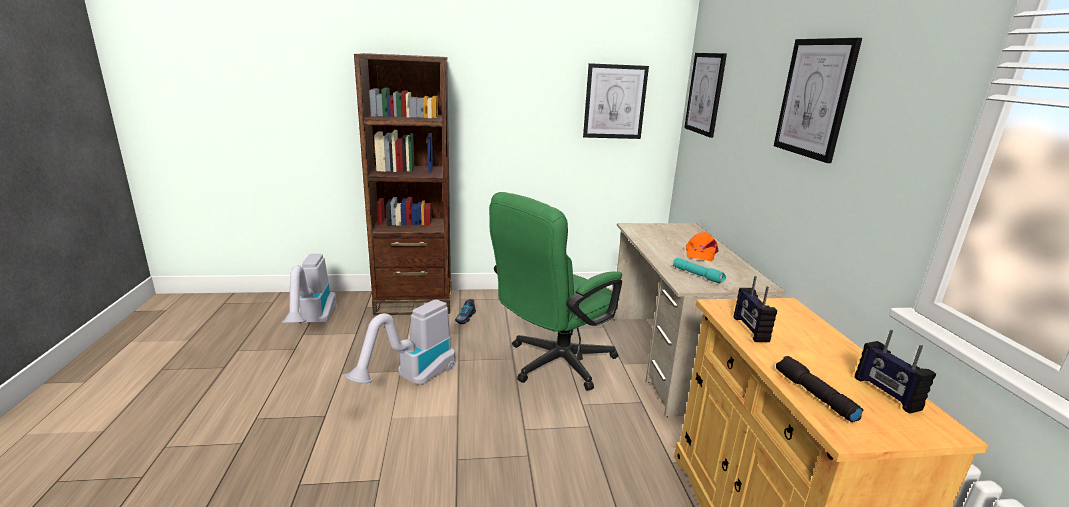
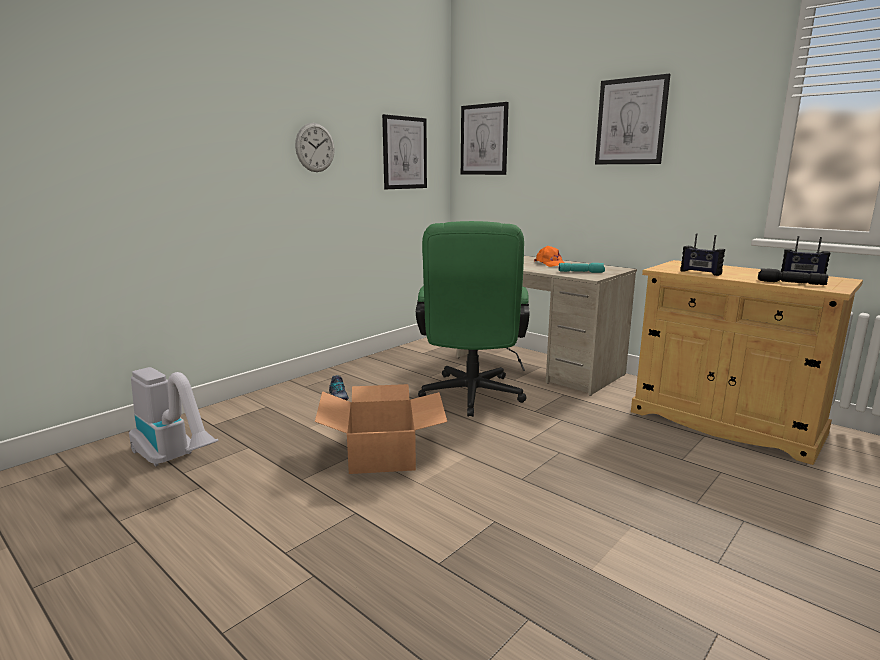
camera: 40 degrees left, 5 degrees down
(412, 380) = (383, 453): vacuum cleaner -> cardboard box
(414, 303) = (262, 404): brown bookcase -> none
(504, 95) = (315, 147): none -> wall clock

